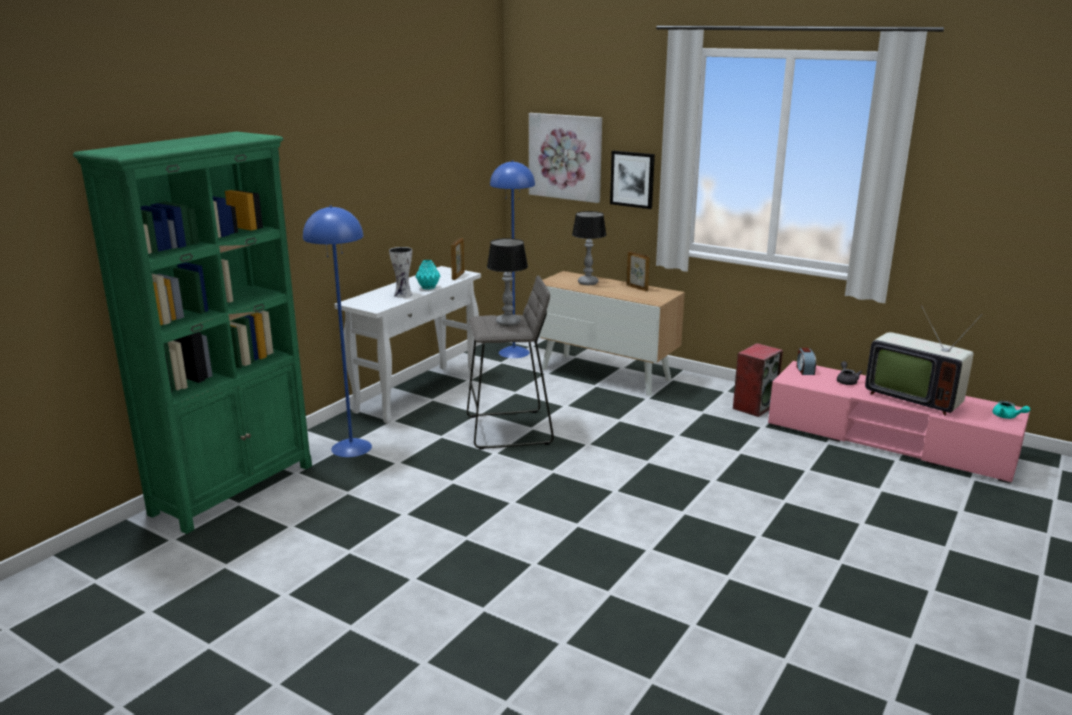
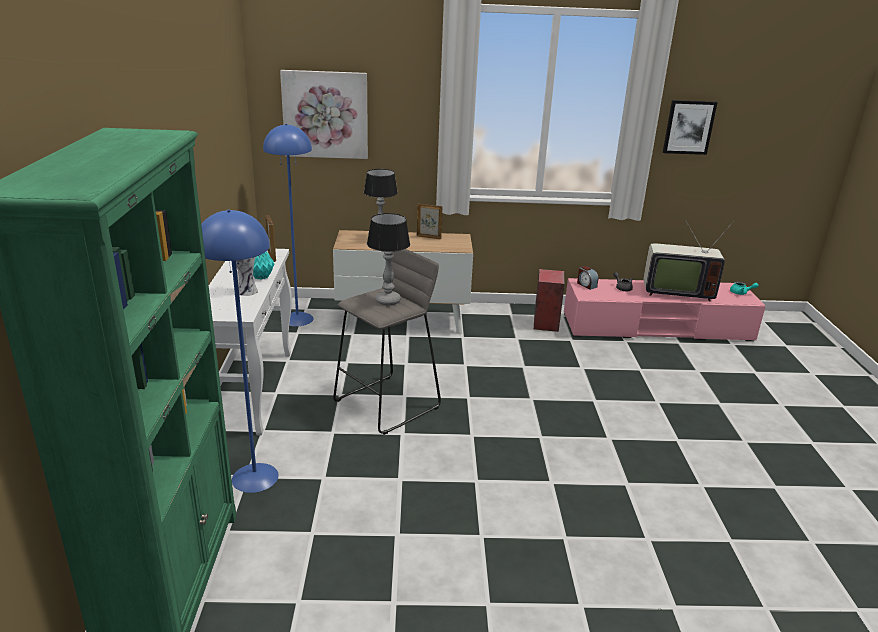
camera: 35 degrees left, 5 degrees up
(632, 179) = (402, 133): picture -> picture (688, 127)

